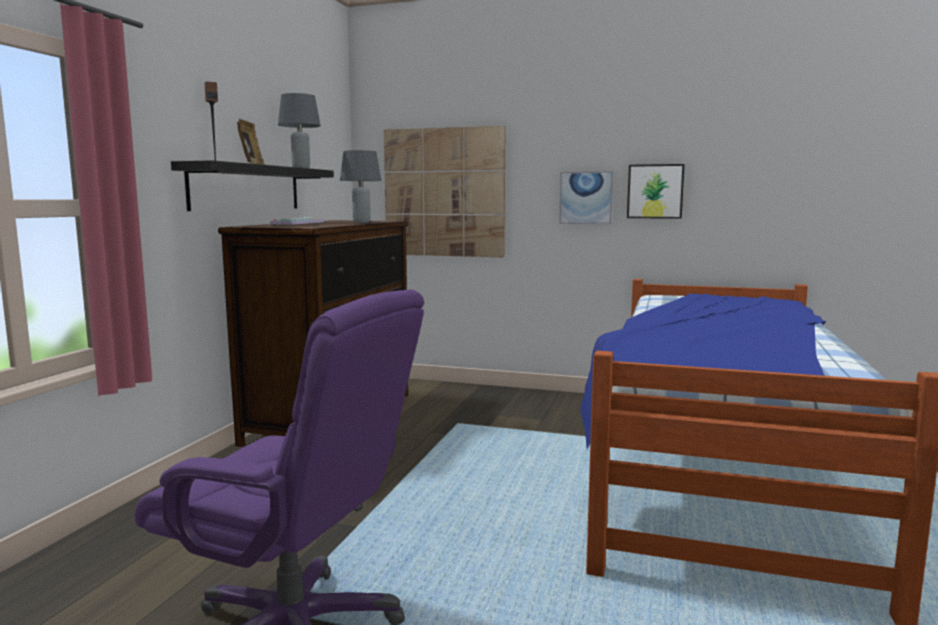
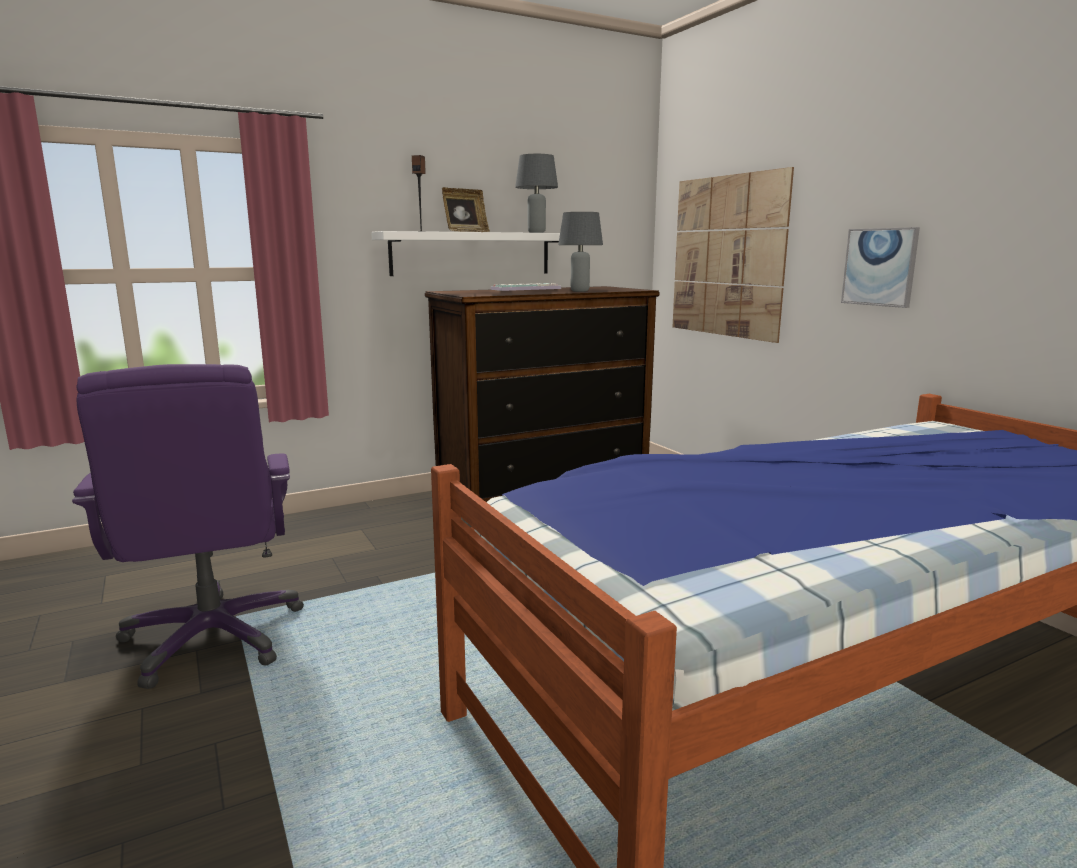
camera: 45 degrees right, 5 degrees up
(247, 188) = (472, 254): black shelf -> white shelf
(655, 191) = (978, 259): picture -> none

